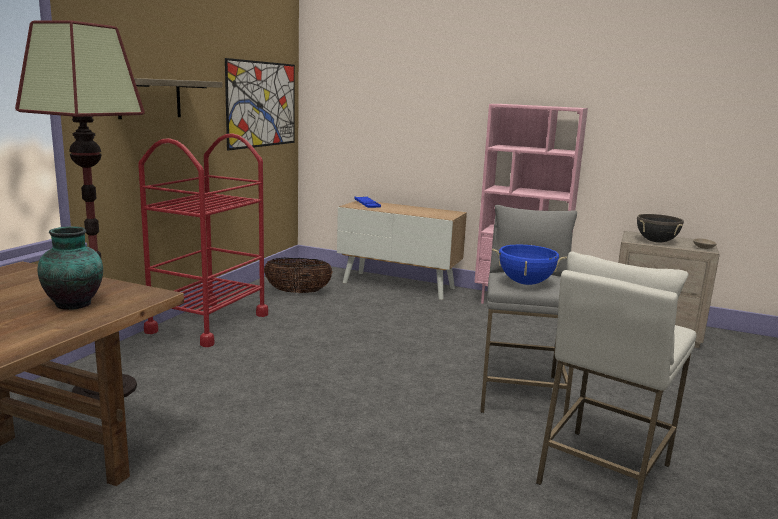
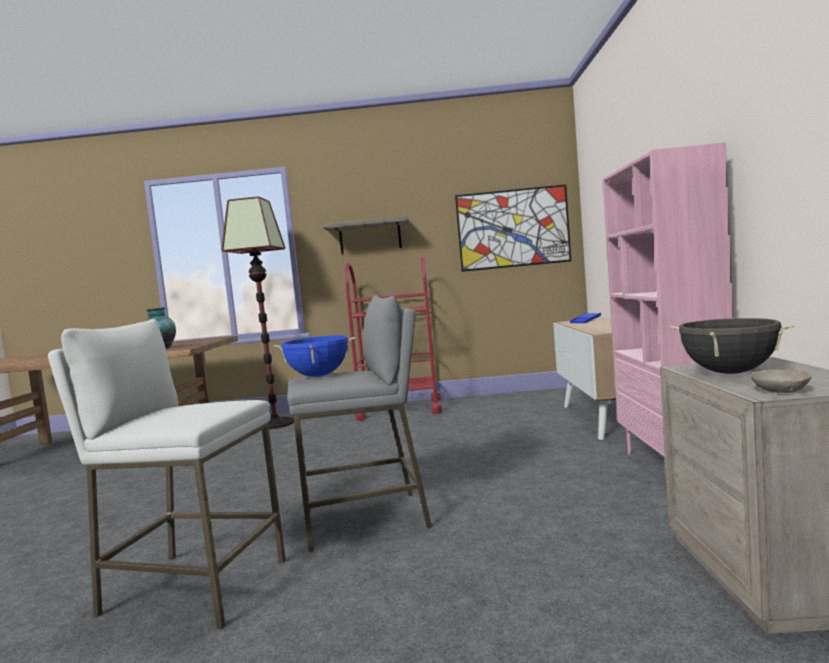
camera: 70 degrees right, 10 degrees down
(298, 292) = (507, 405): basket -> none

